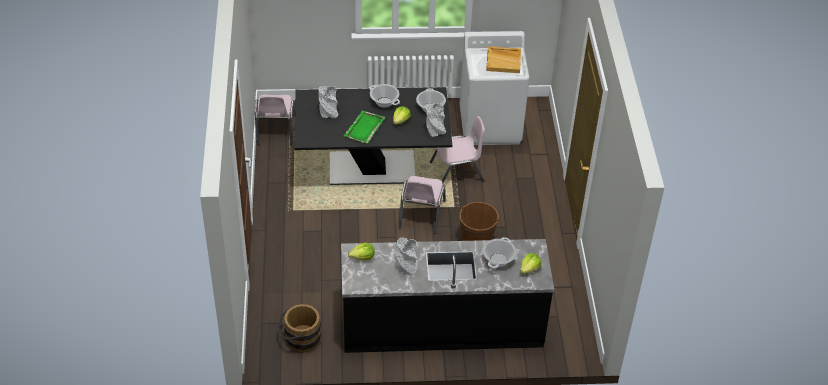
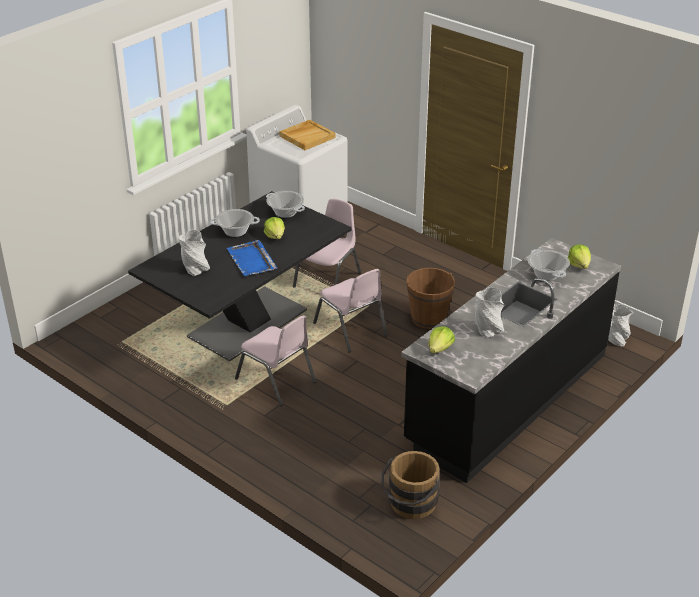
camera: 45 degrees left, 10 degrees down
(275, 130) = (99, 353): pink chair -> pink chair (276, 381)
(364, 128) = (251, 260): green tray -> blue tray
(435, 130) = (319, 225): grey vase -> grey vase (616, 339)

